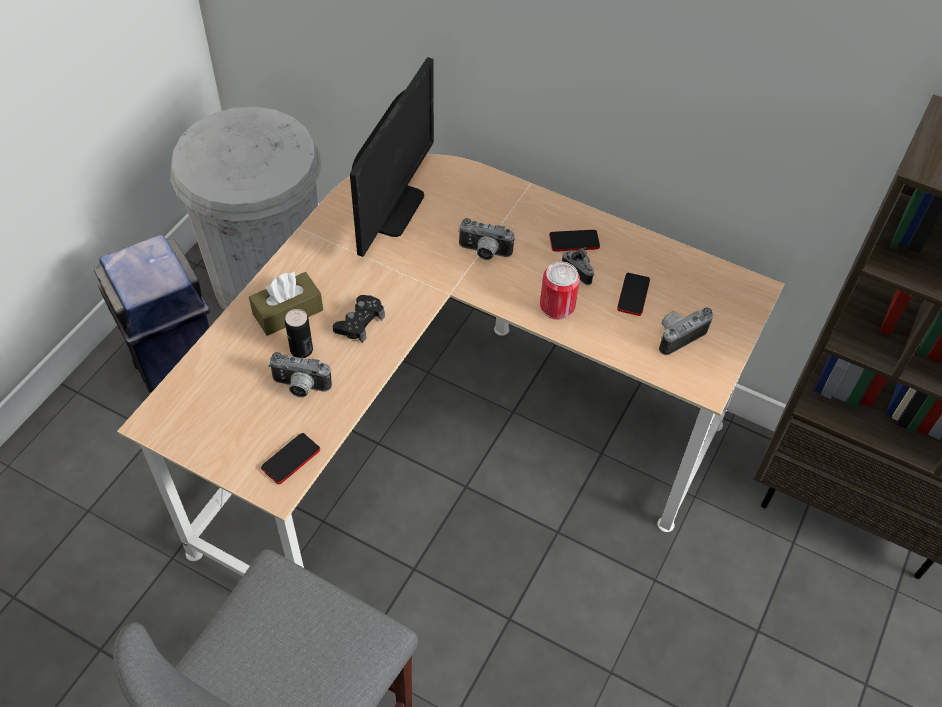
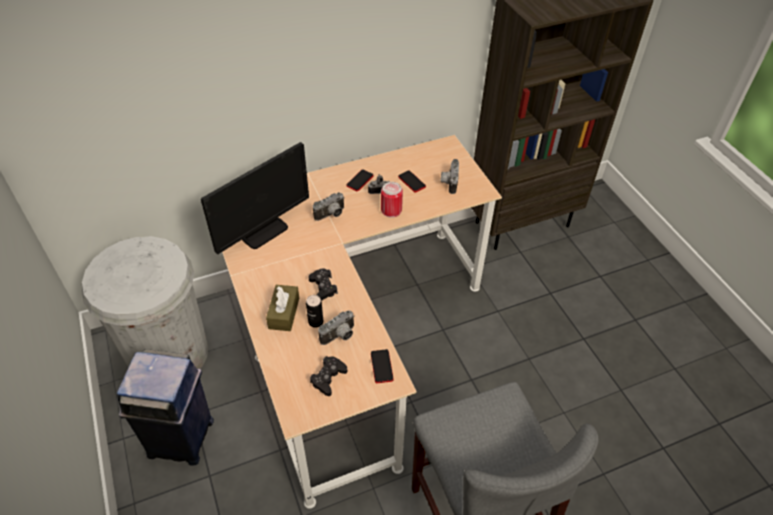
camera: 50 degrees left, 5 degrees down
(230, 416) = (328, 378): none -> black game controller
(392, 209) = (263, 231): monitor -> monitor turned 75 degrees clockwise

